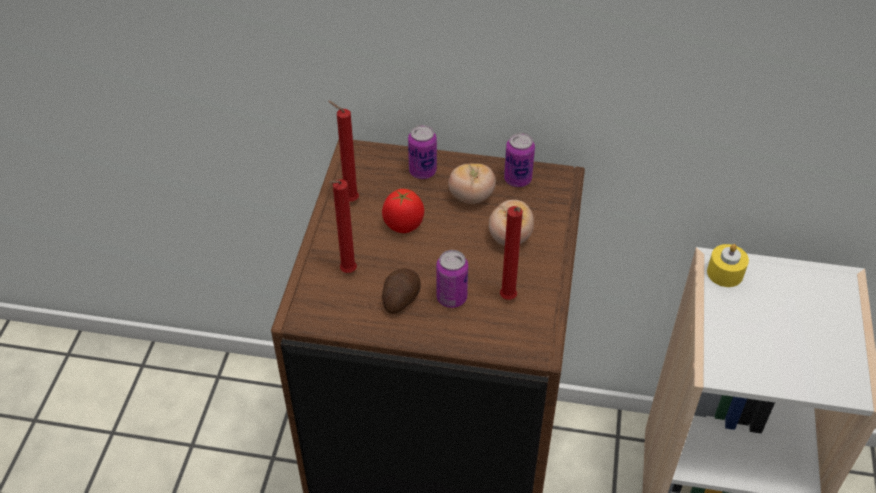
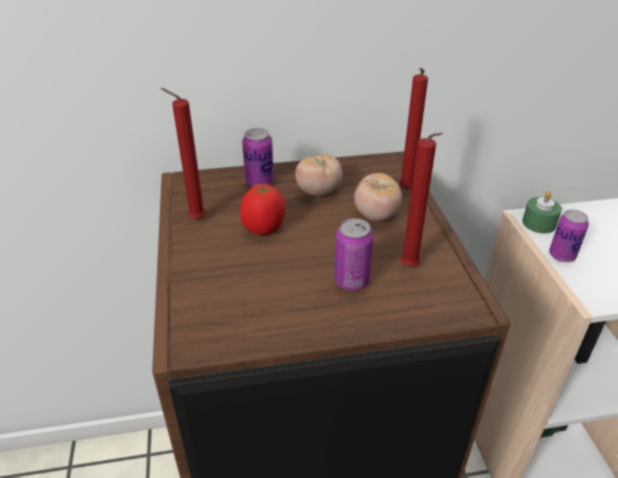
camera: 20 degrees left, 10 degrees down
(346, 273) = (222, 285): red candle -> red candle (405, 191)
(400, 298) = (296, 296): potato -> none
(517, 179) = (353, 170): can -> can (562, 255)
(725, 273) = (539, 223): yellow candle -> green candle

